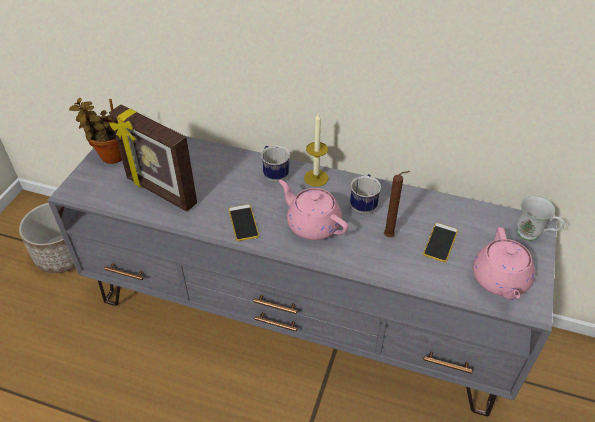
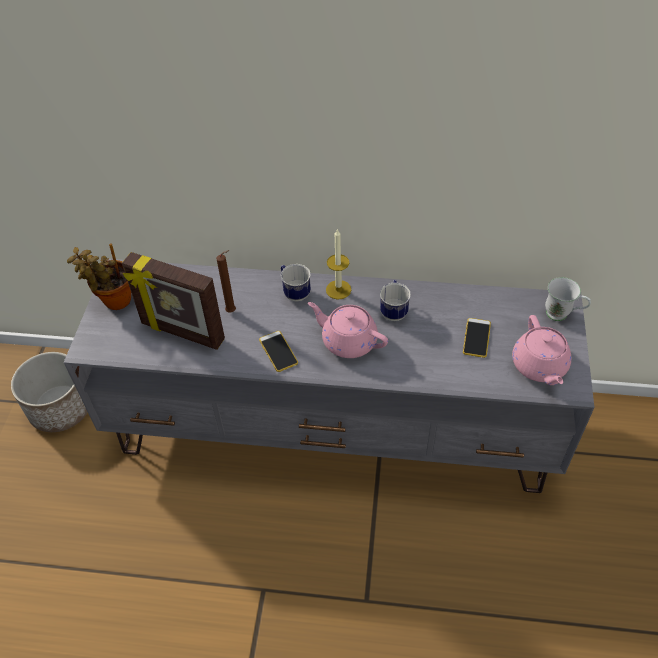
camera: 10 degrees left, 5 degrees up
(390, 236) = (427, 340): brown candle -> brown candle (232, 311)

